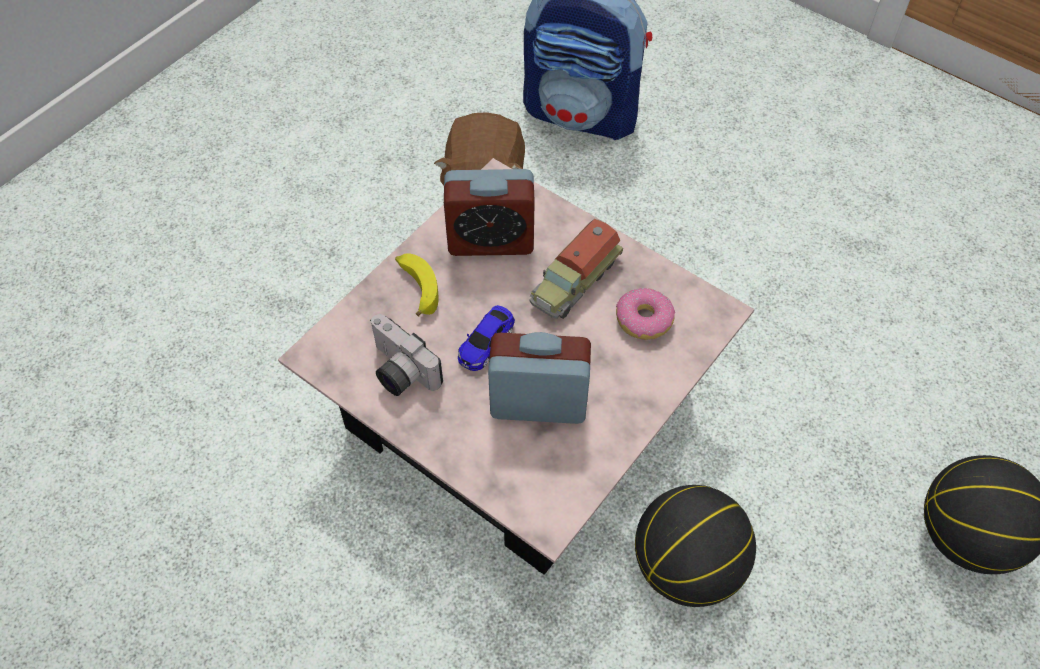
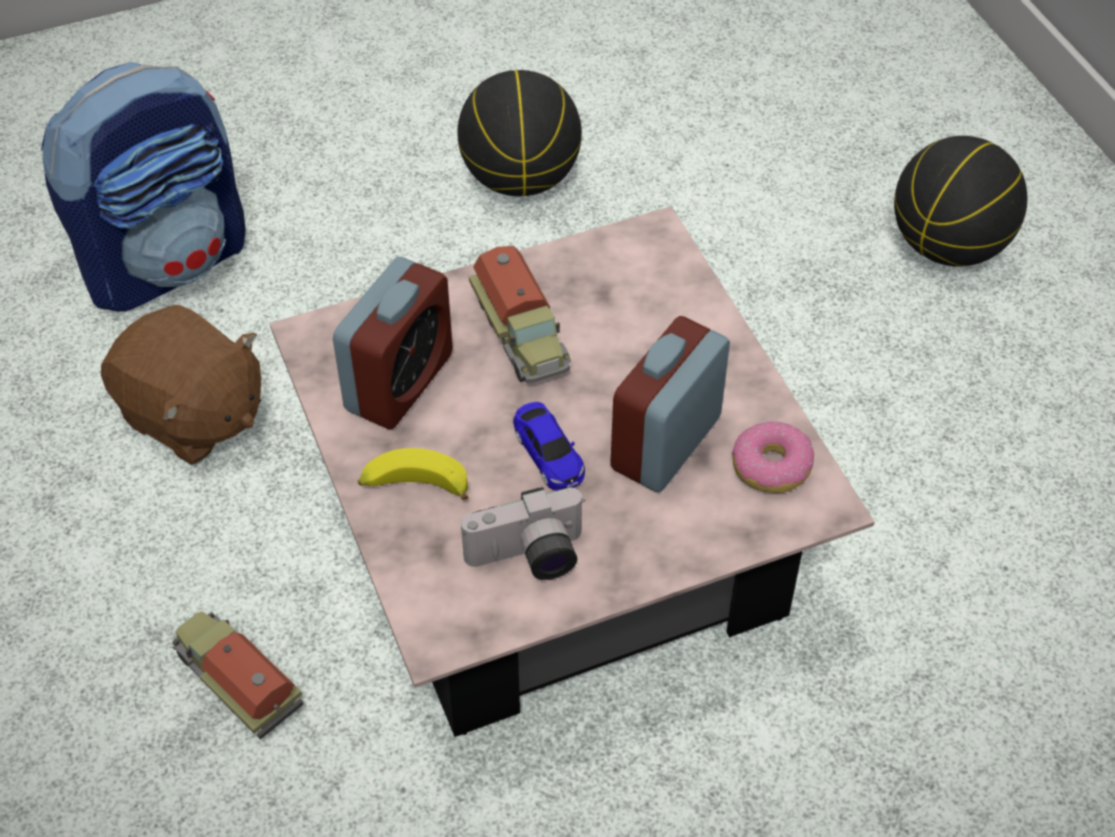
camera: 60 degrees left, 5 degrees down
(324, 305) = (237, 680): none -> toy truck
(644, 320) = (620, 299): donut -> donut (771, 466)
(687, 567) = (854, 480): basketball -> basketball (521, 179)

